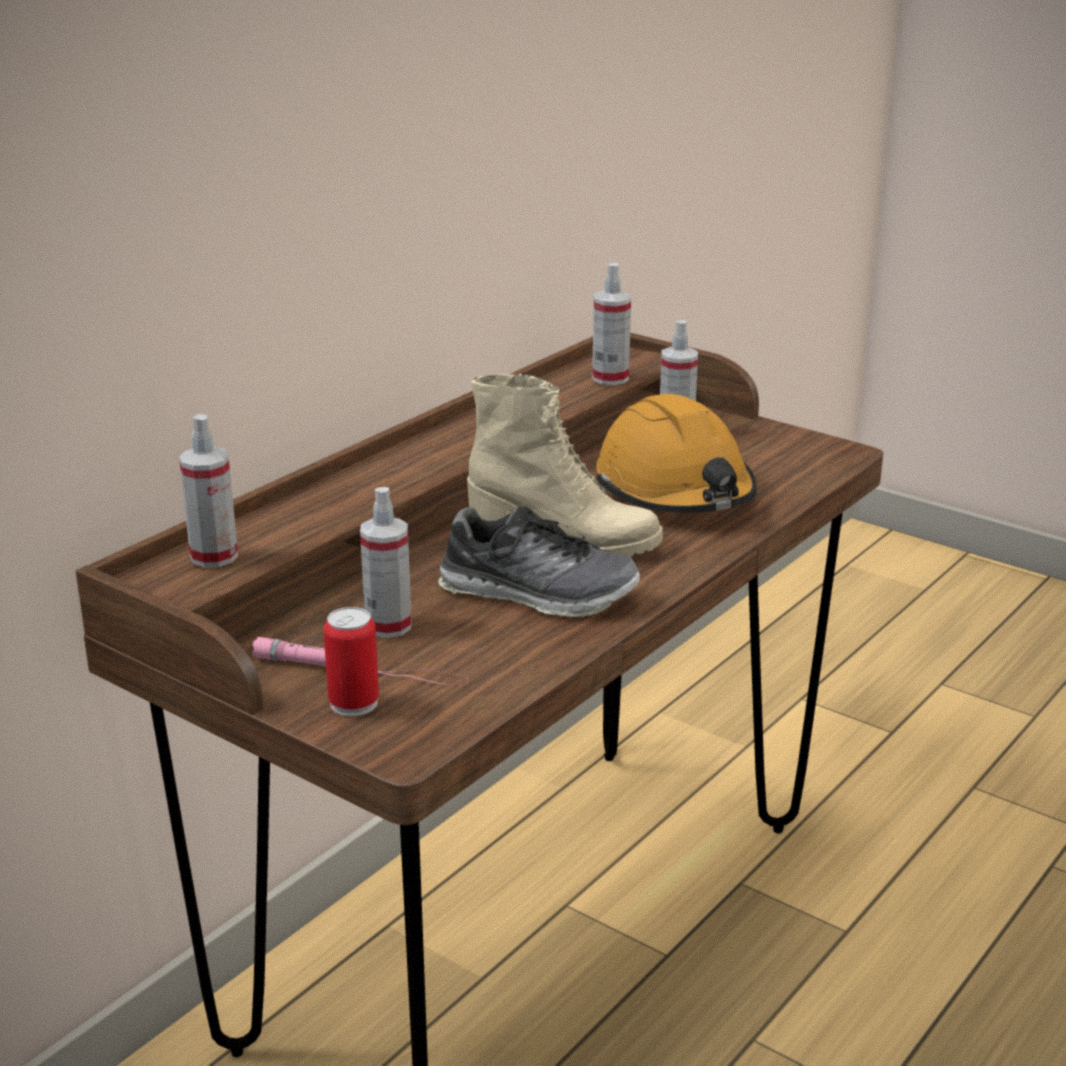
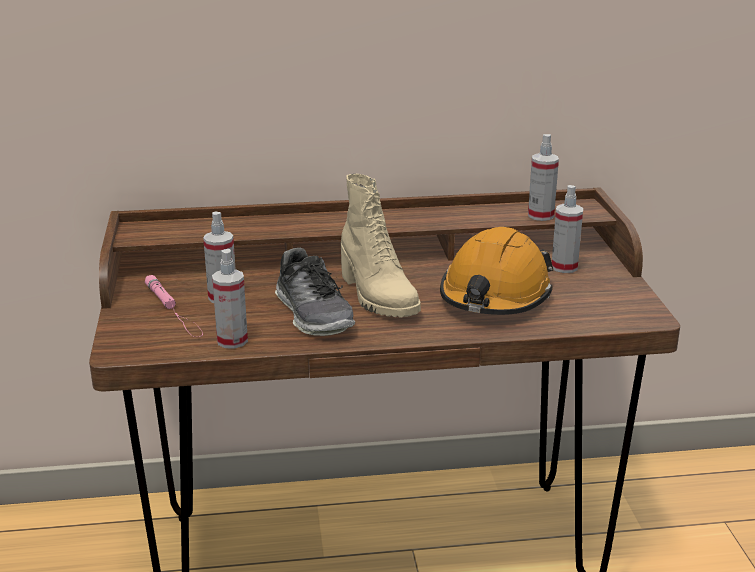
camera: 45 degrees right, 0 degrees up
(214, 556) = (174, 228): spray bottle -> spray bottle (232, 341)
(354, 703) = (142, 323): can -> none

